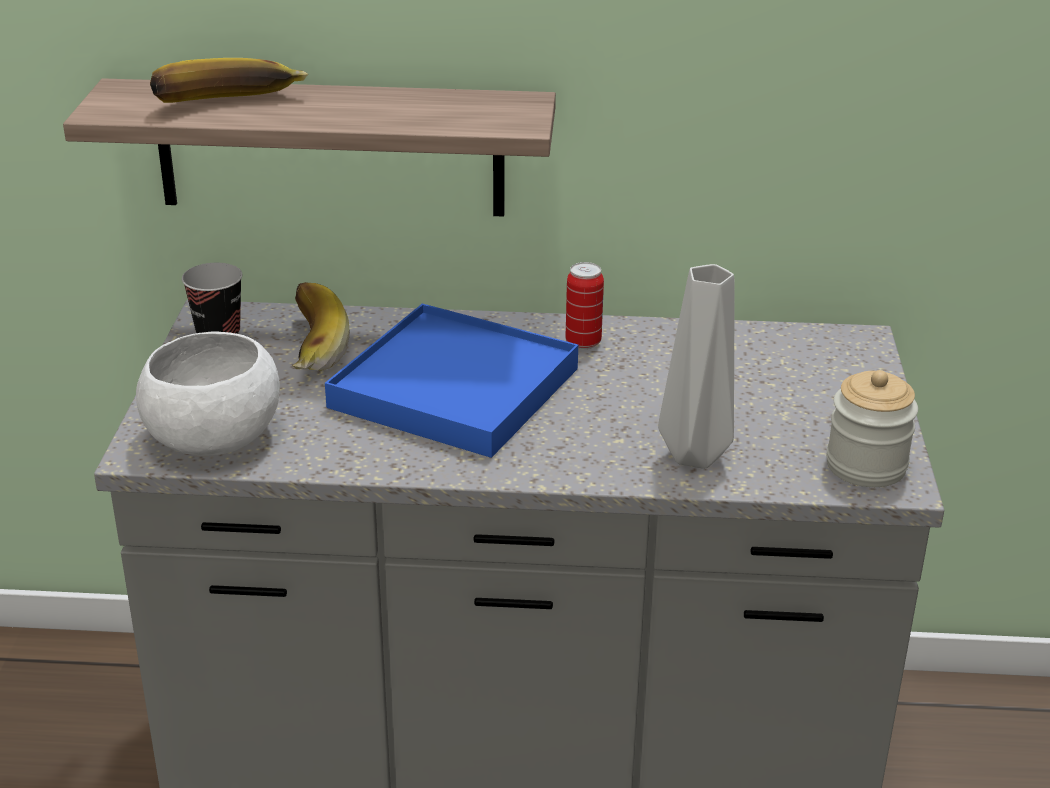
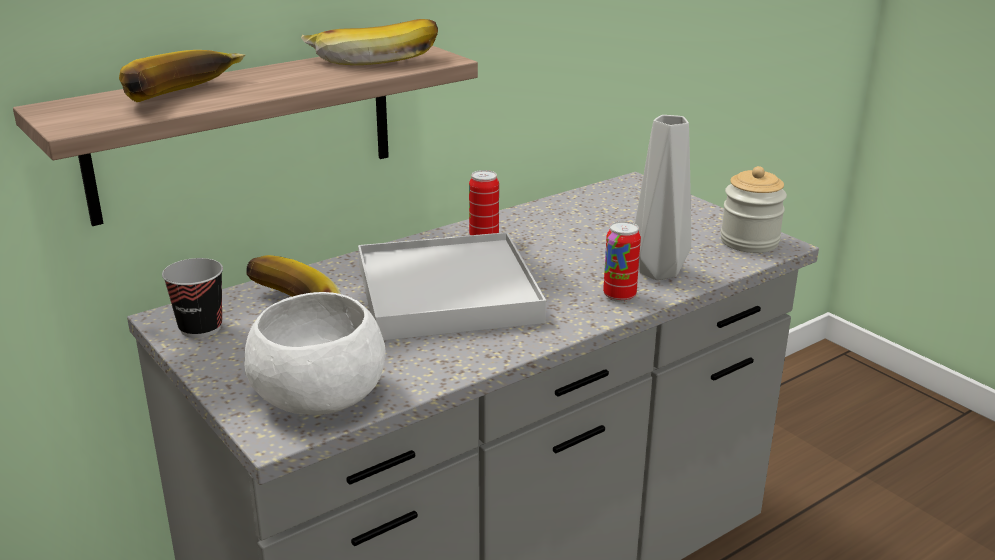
camera: 40 degrees left, 5 degrees down
(454, 387) = (446, 293): blue tray -> white tray
(460, 105) = (373, 58): none -> banana
(609, 463) = (619, 296): none -> can

